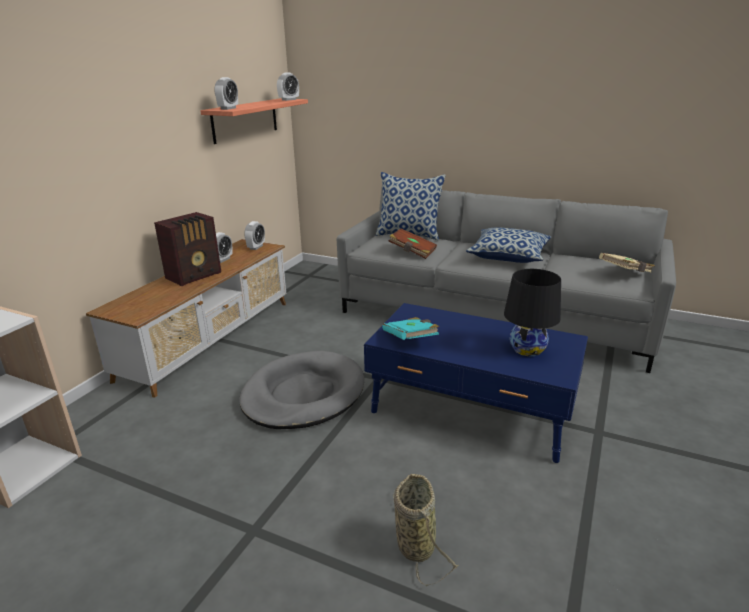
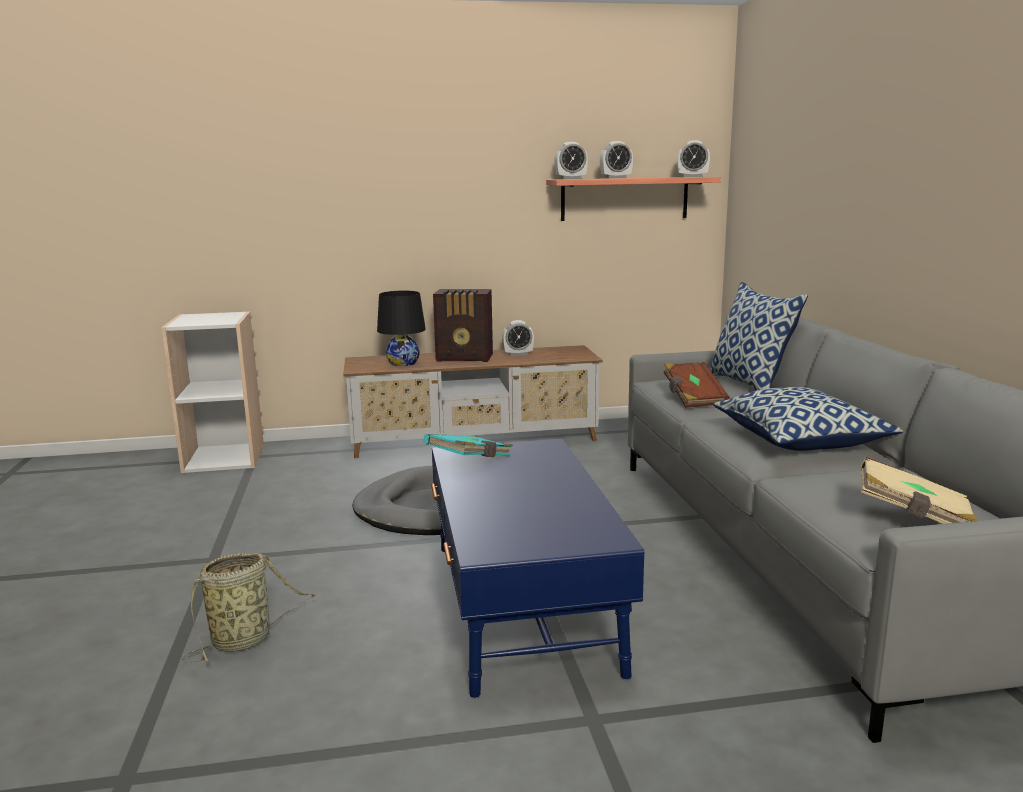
camera: 55 degrees right, 10 degrees down
(256, 247) = (573, 353): alarm clock -> alarm clock (615, 178)
(527, 349) = (536, 520): black table lamp -> black table lamp (403, 363)

